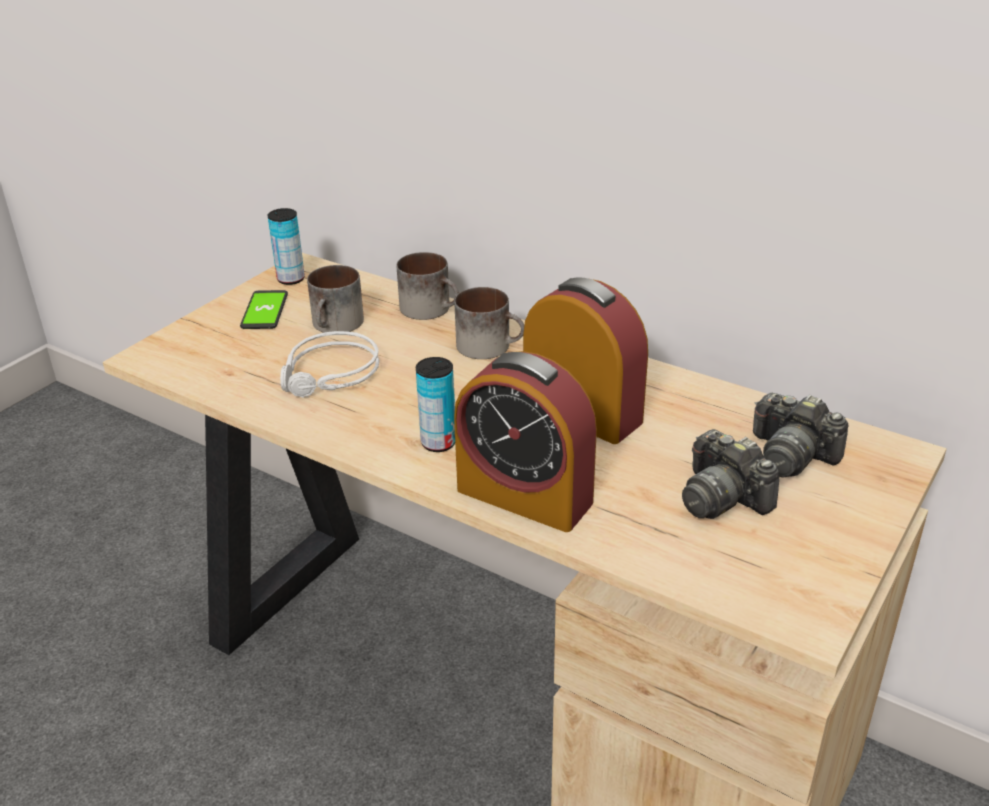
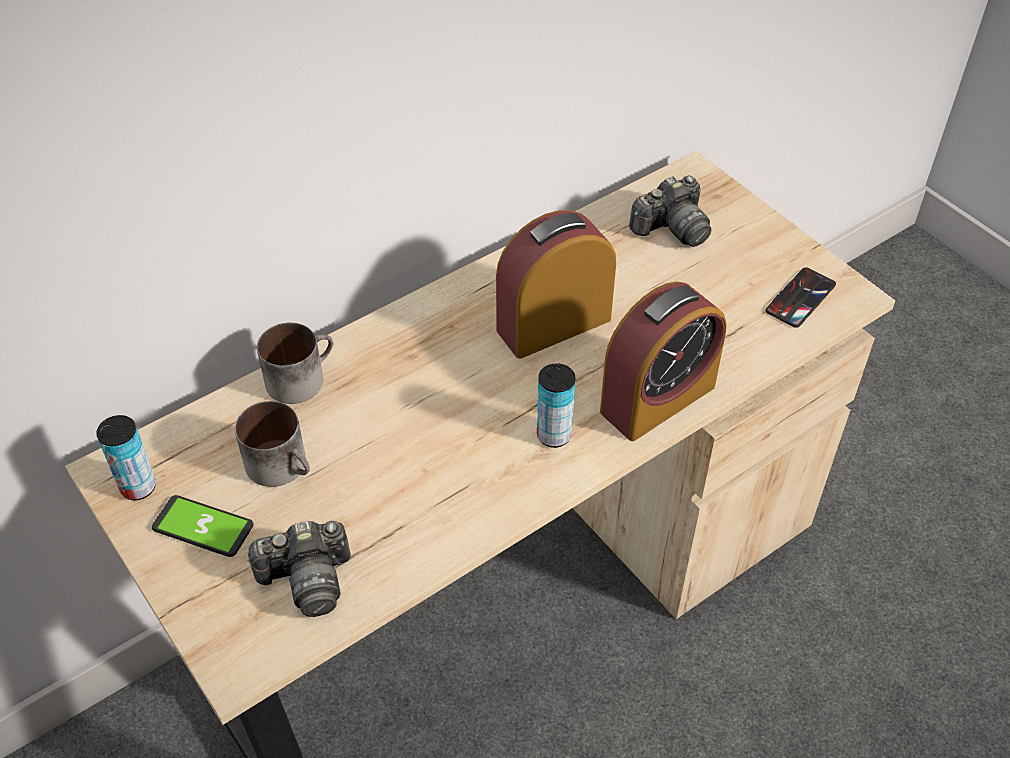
camera: 70 degrees left, 15 degrees up
(330, 375) = (388, 492): grey headphones -> none
(490, 346) = (405, 352): mug -> none
(722, 498) = (707, 285): camera -> camera (307, 579)
(763, 574) = (800, 298): none -> phone

